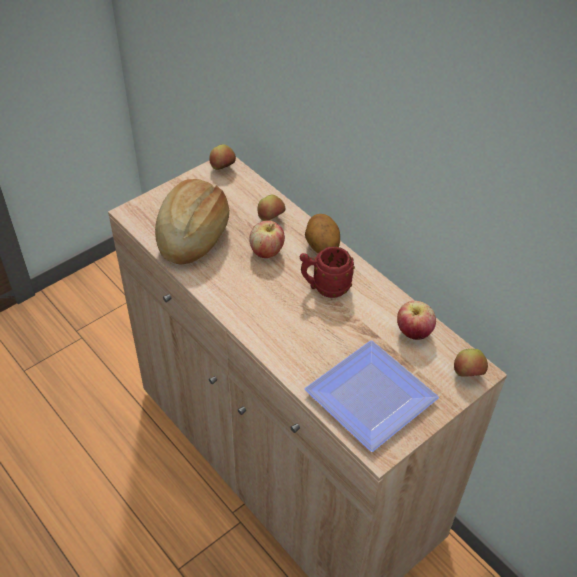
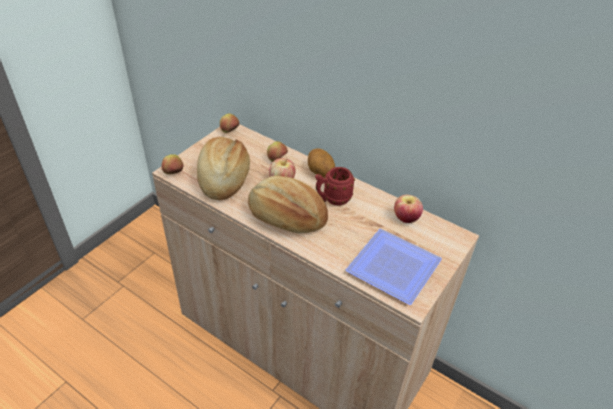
camera: 15 degrees left, 5 degrees down
(256, 302) = (286, 217): none -> bread
(467, 374) = (453, 239): apple -> apple (173, 173)

